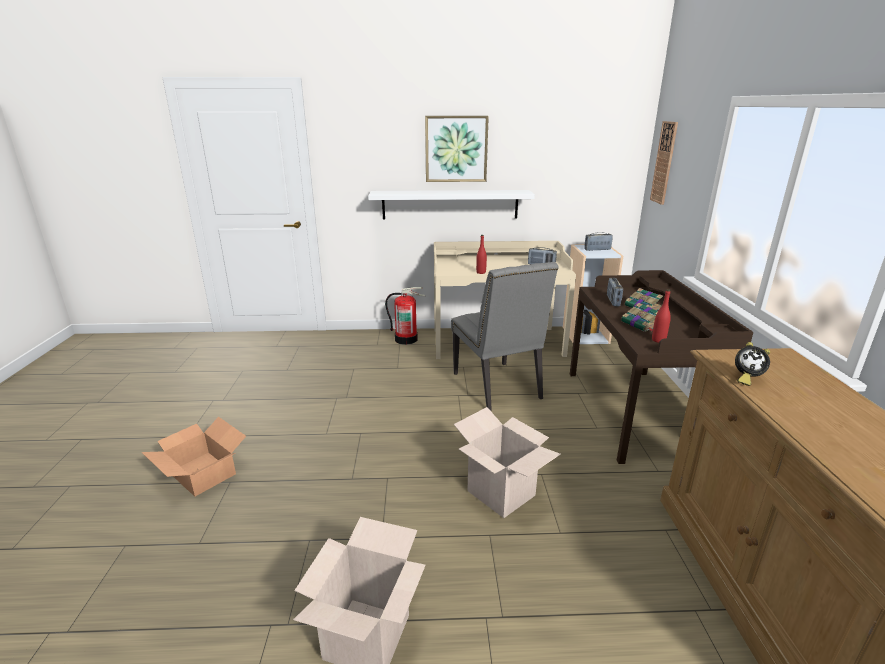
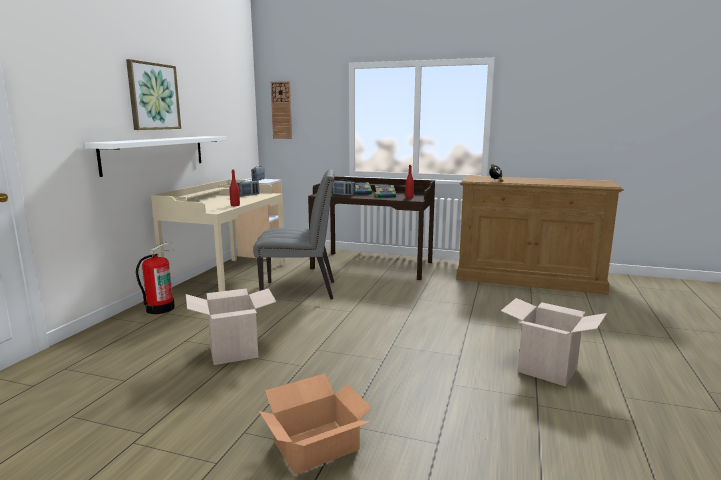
camera: 70 degrees left, 10 degrees down
(501, 493) = (431, 312): cardboard box -> cardboard box (233, 352)

